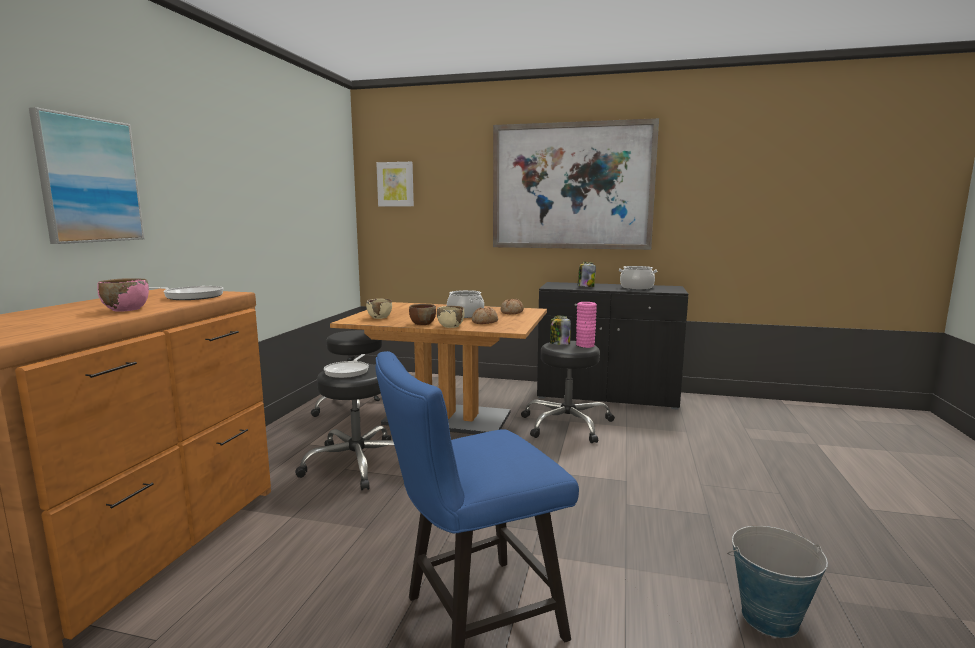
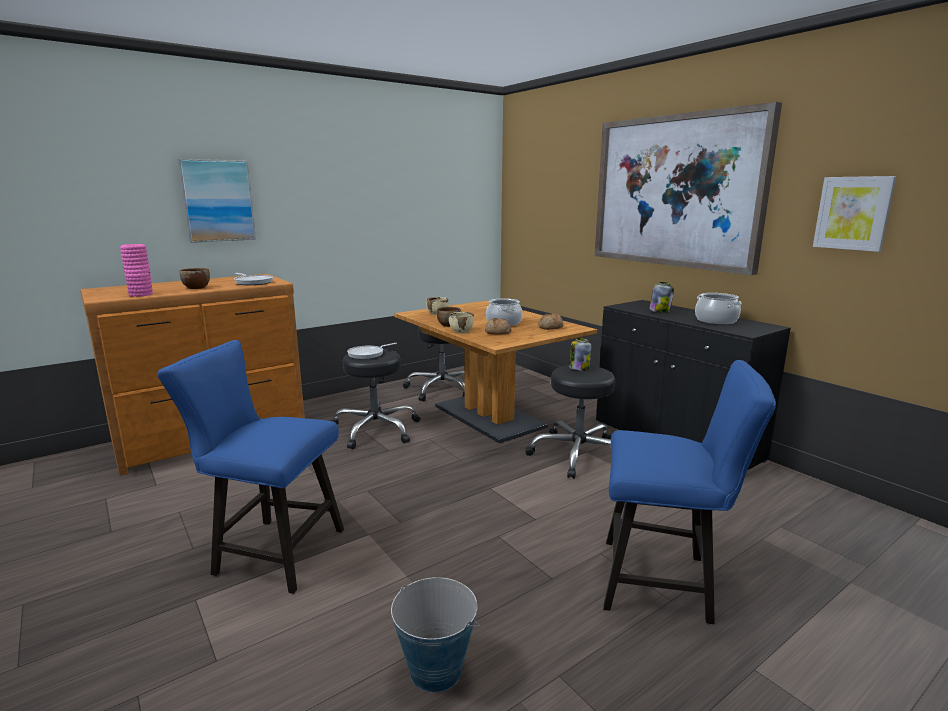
camera: 40 degrees right, 5 degrees up
(125, 309) = (196, 287): pink bowl -> brown bowl
(395, 184) = (528, 187): picture -> picture (853, 213)
(585, 345) = (599, 375): pink vase -> pink vase (141, 294)
(759, 484) = (665, 582): none -> blue chair

